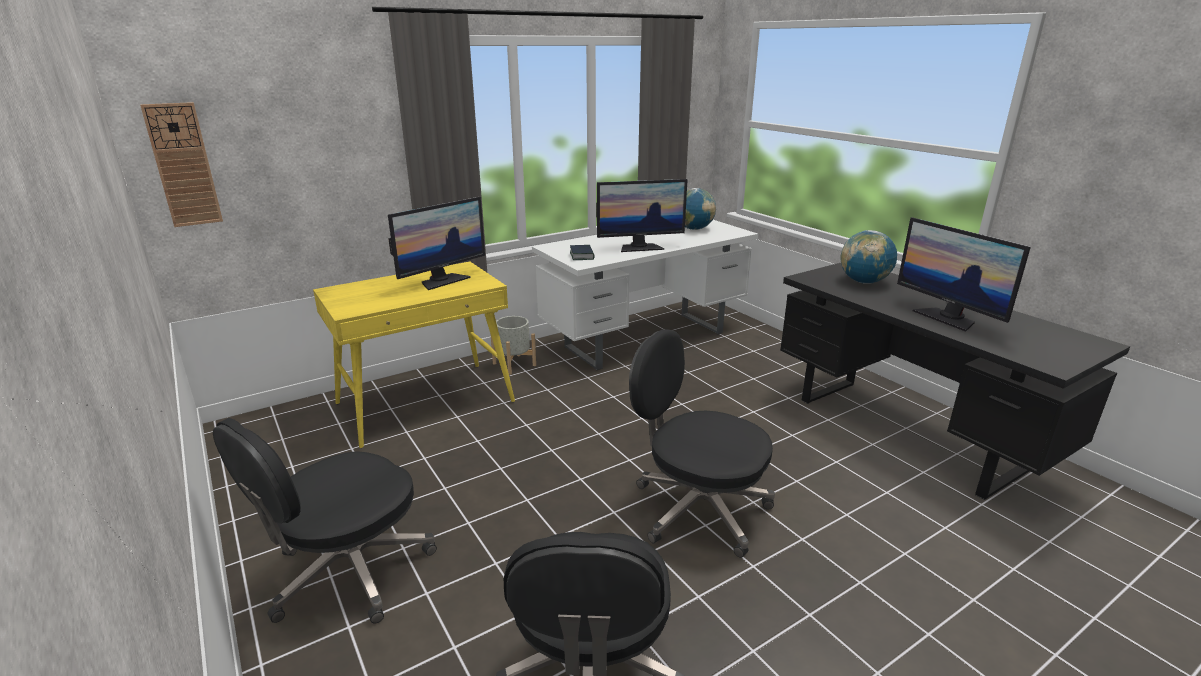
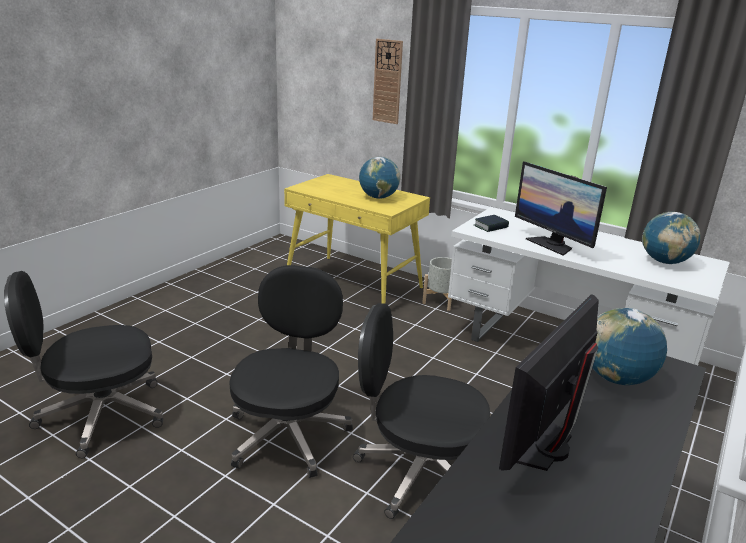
camera: 65 degrees right, 0 degrees up
(183, 165) = (298, 76): wall clock -> wall clock (387, 81)
(348, 572) = (169, 314): black office chair -> black office chair (418, 472)
(442, 280) = (378, 197): monitor -> globe

